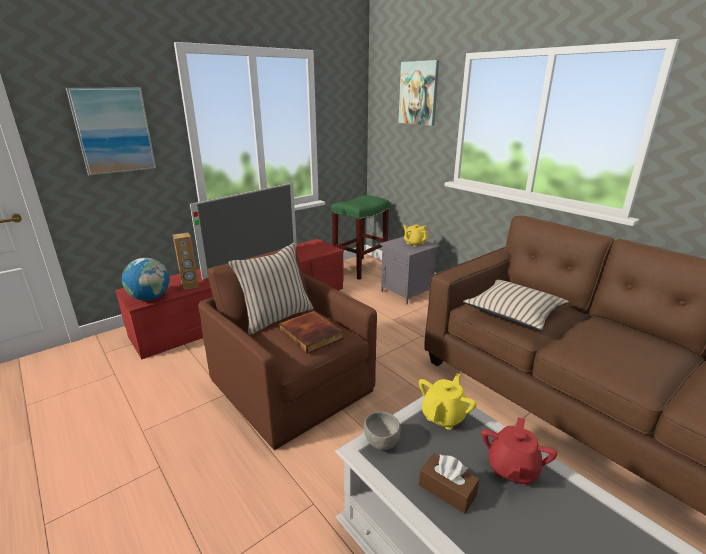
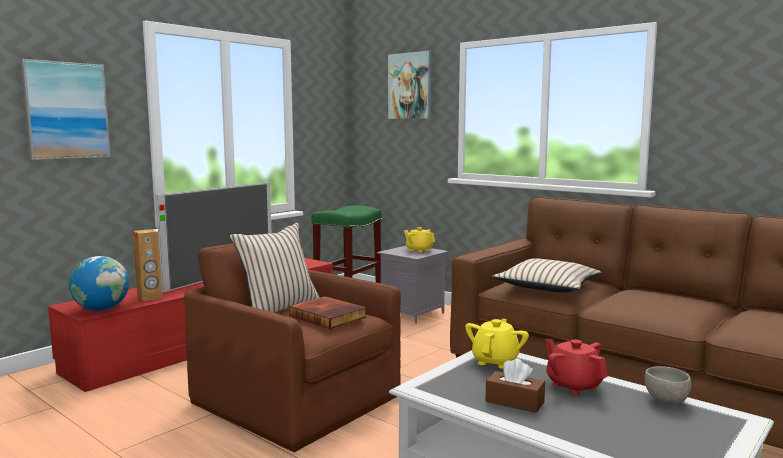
camera: 10 degrees left, 15 degrees down
(381, 443) = (436, 381): grey bowl -> grey bowl (666, 400)
(512, 469) = (573, 385): red teapot -> red teapot turned 135 degrees clockwise

